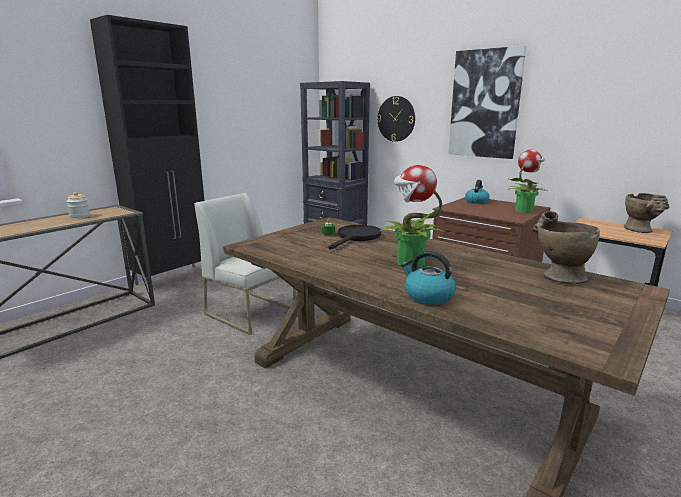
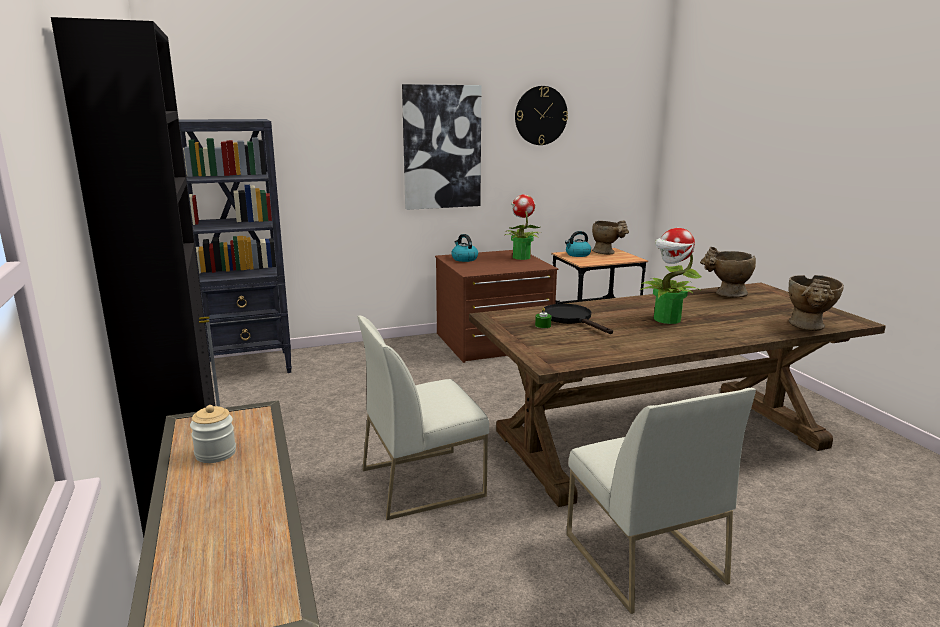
camera: 60 degrees left, 0 degrees up
(208, 411) = (641, 557): none -> white chair
(396, 119) = (318, 170): wall clock -> wall clock (541, 115)
(427, 296) = (749, 332): kettle -> kettle (577, 254)
(507, 325) = (809, 327): none -> beige vase

